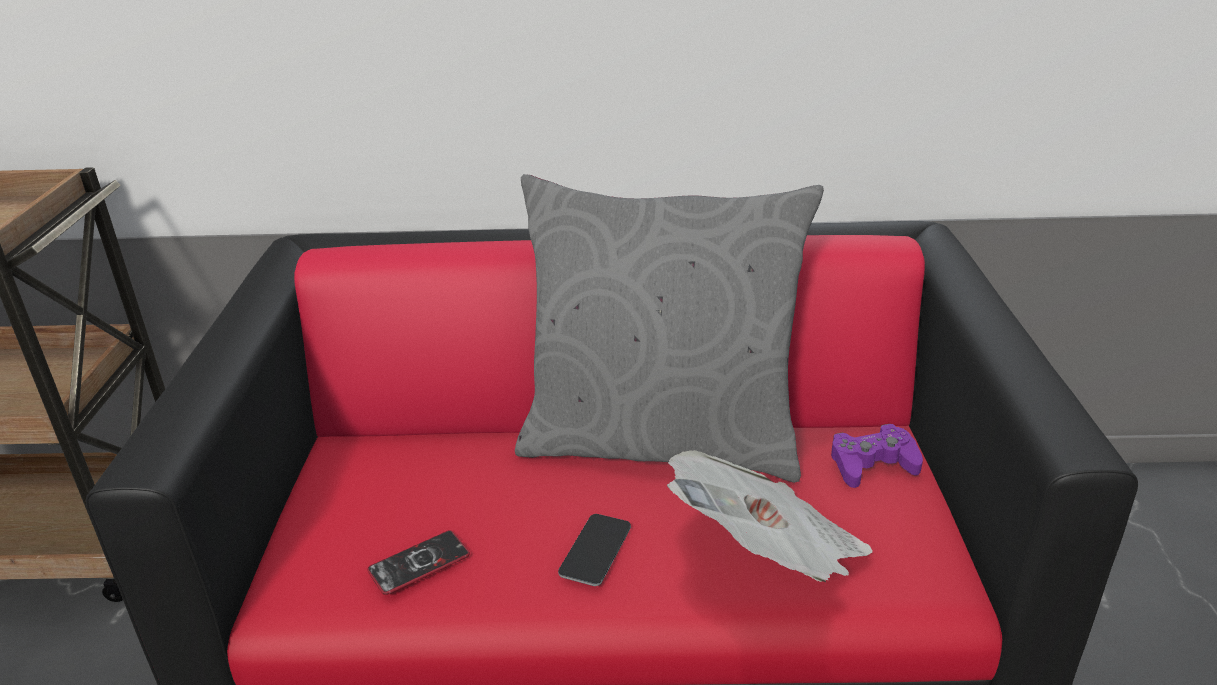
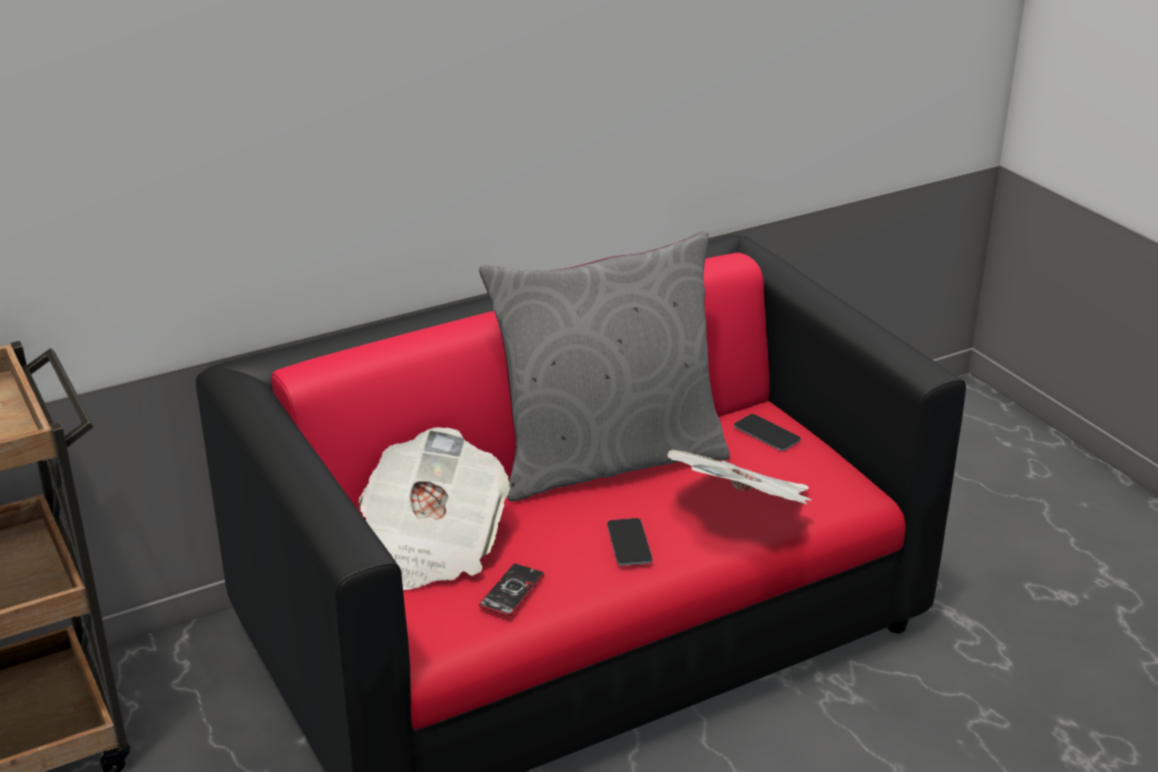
camera: 30 degrees left, 0 degrees up
(399, 478) = (432, 545): none -> newspaper
(872, 464) = (767, 433): purple game controller -> phone

